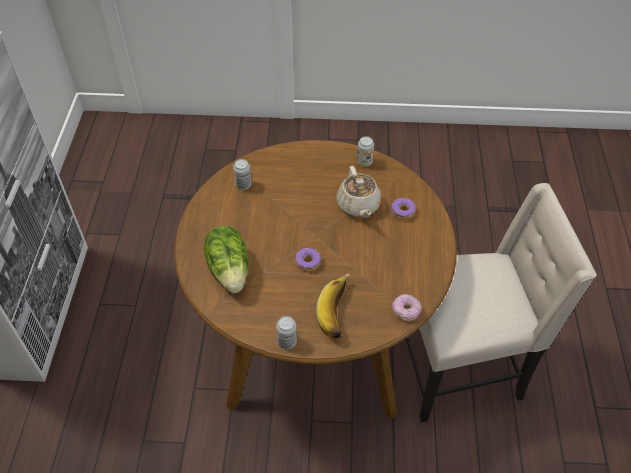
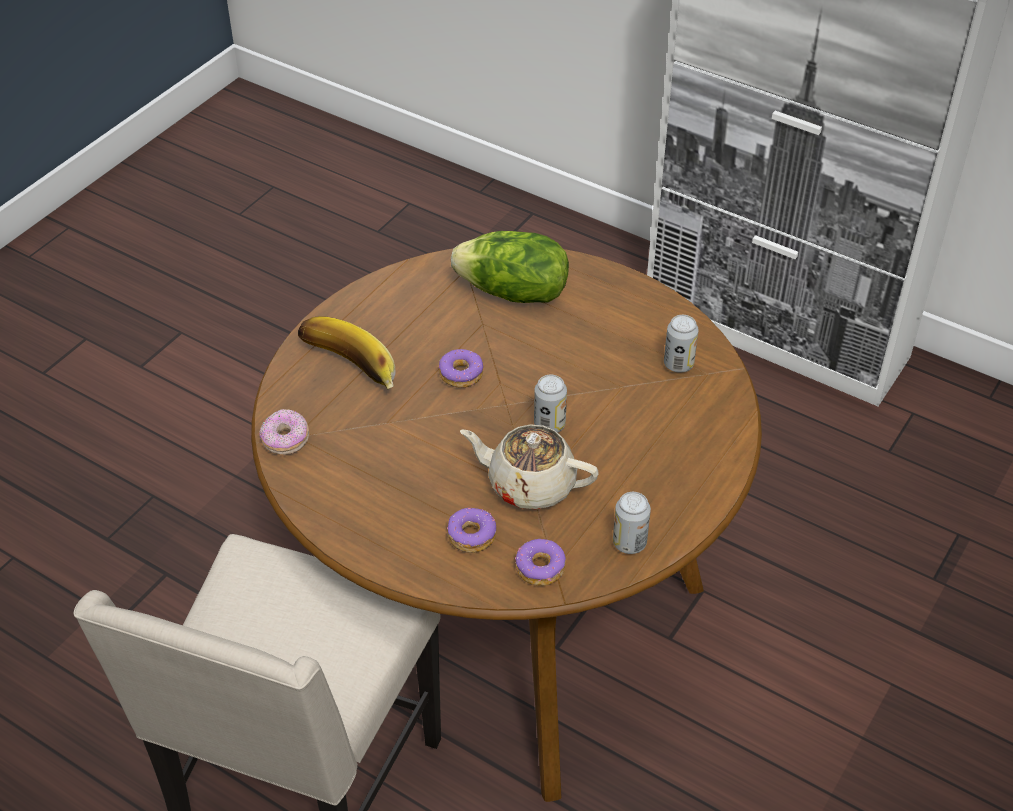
camera: 120 degrees right, 5 degrees down
(287, 342) = (349, 303): can -> can (549, 425)
(400, 183) = (540, 568): none -> donut

